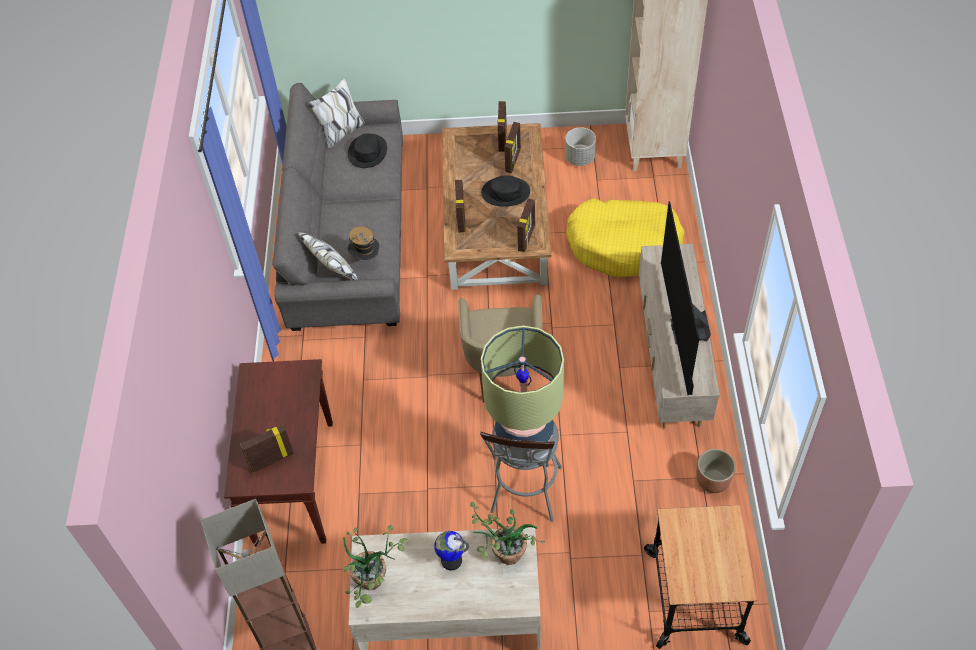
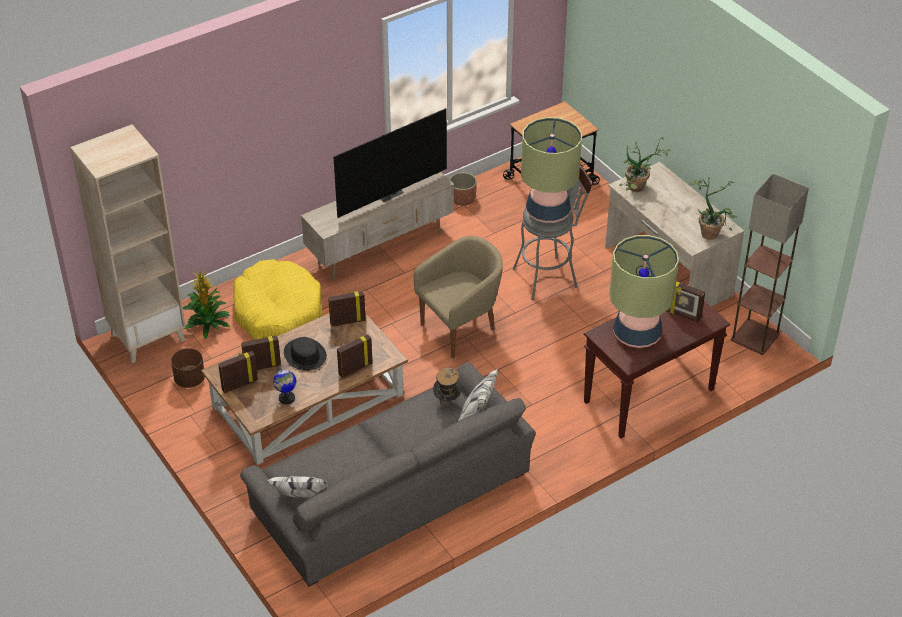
camera: 125 degrees left, 10 degrees down
(281, 402) = (637, 334): none -> table lamp
(367, 152) = (323, 462): black hat -> none
(451, 560) = (663, 207): globe -> globe (286, 398)
(580, 158) = (189, 379): grey planter -> brown planter
(644, 192) = (207, 324): none -> potted plant

